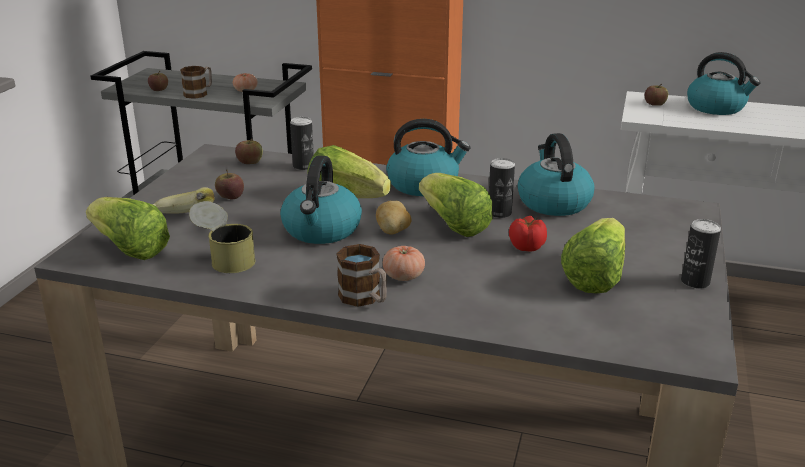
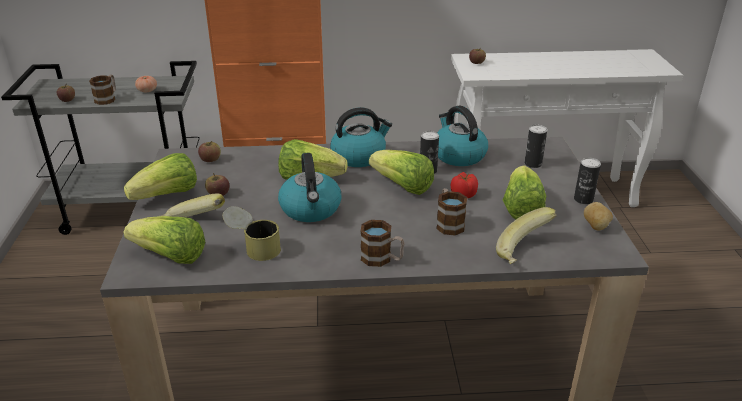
camera: 20 degrees left, 5 degrees up
(176, 190) = (168, 195): none -> lettuce
(303, 166) = (256, 156): can -> can (533, 164)
(393, 231) = (364, 200): potato -> potato (596, 227)
(403, 276) = (396, 235): tomato -> none
(481, 275) = (448, 223): none -> mug
(561, 328) = (524, 252): none -> banana
(716, 107) = (518, 60): kettle -> none

